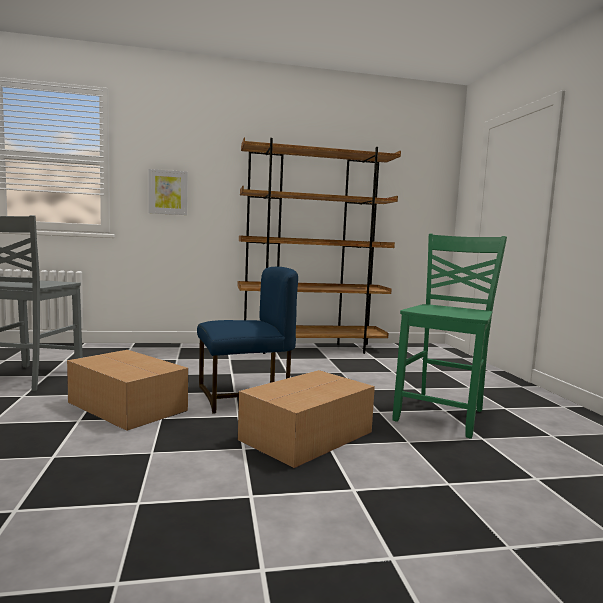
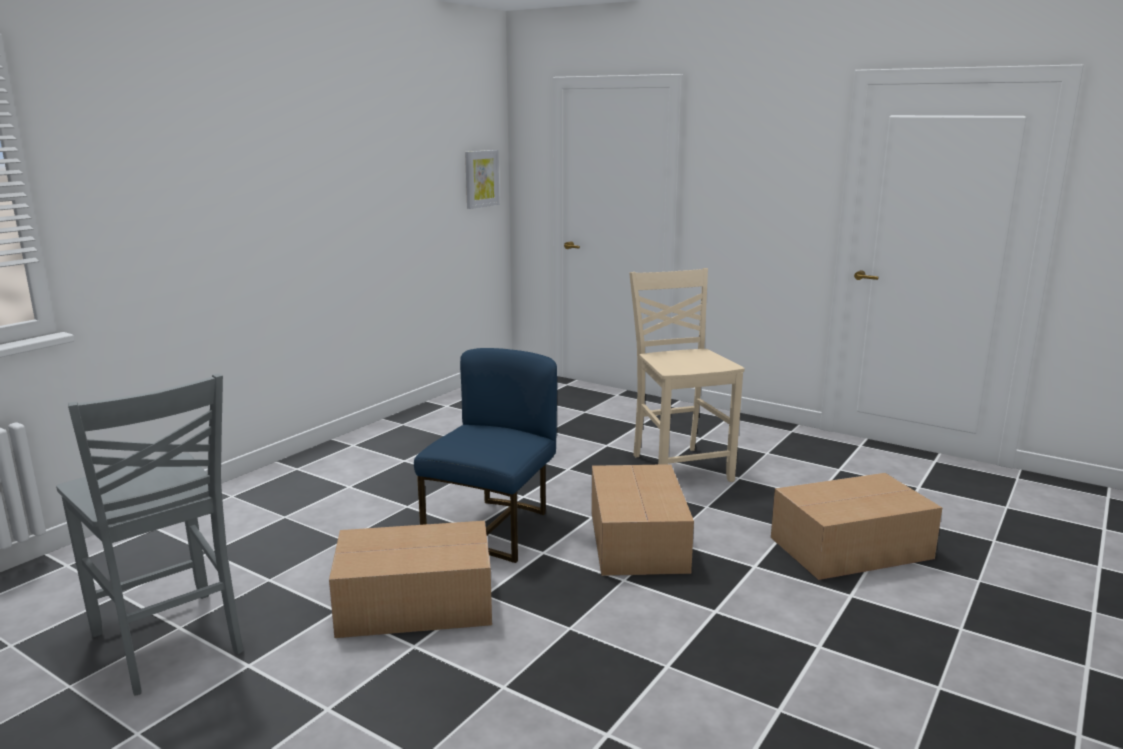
camera: 45 degrees left, 10 degrees up
(168, 192) = (150, 232): picture -> picture (481, 178)
(311, 348) = (401, 429): brown bookcase -> none
(442, 415) = (679, 467): green chair -> beige chair
(487, 529) = (853, 548): none -> cardboard box

